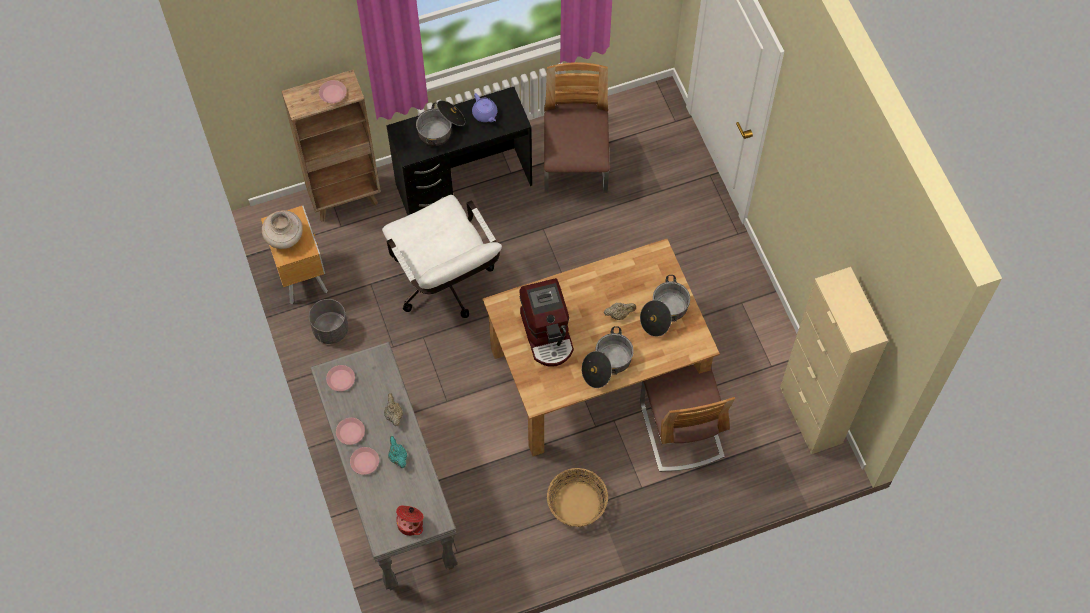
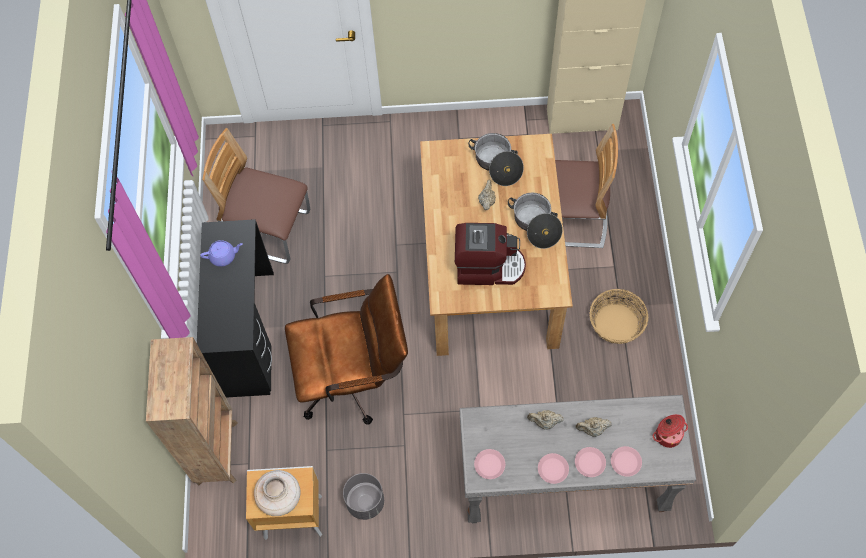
camera: 70 degrees left, 0 degrees up
(333, 93) = (173, 367): pink plate -> pink plate (625, 462)
(397, 457) = (592, 429): turquoise teapot -> beige teapot
(441, 129) = (223, 301): cooking pot -> none
(446, 285) = (354, 379): white office chair -> brown office chair

